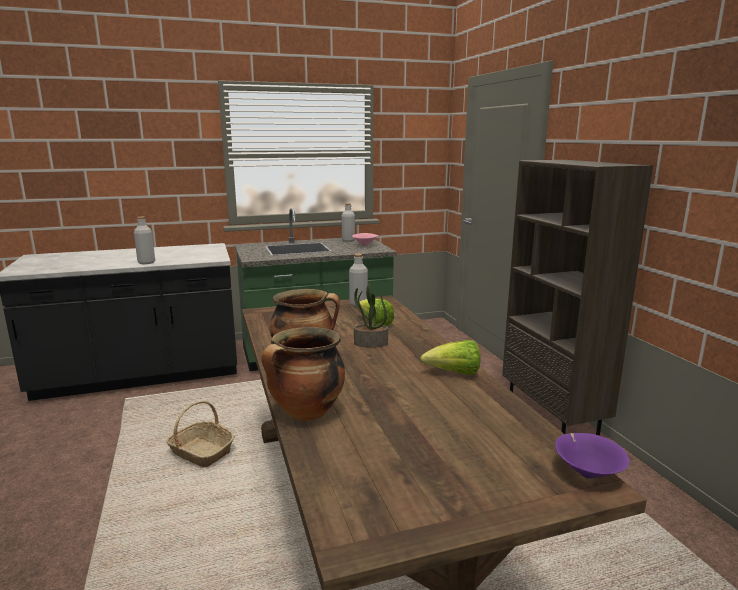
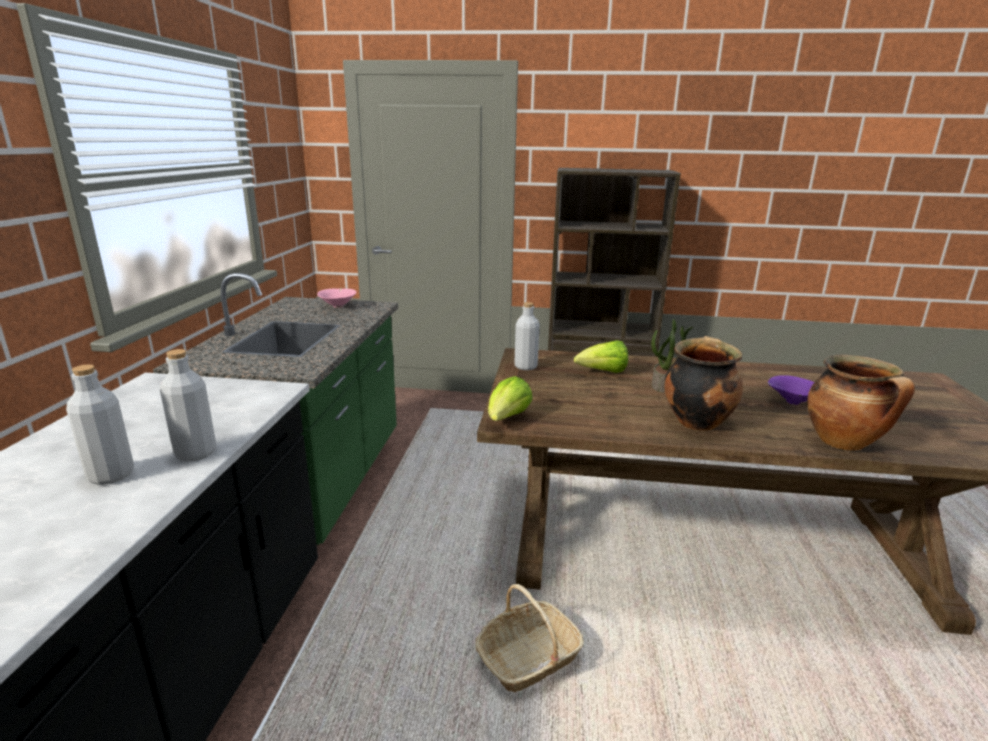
camera: 65 degrees left, 5 degrees up
(348, 240) = (292, 308): grey bottle -> grey bottle (111, 475)
(454, 373) = (753, 372): lettuce -> lettuce (507, 419)
(587, 473) = (917, 377): purple bowl -> purple bowl (791, 402)

